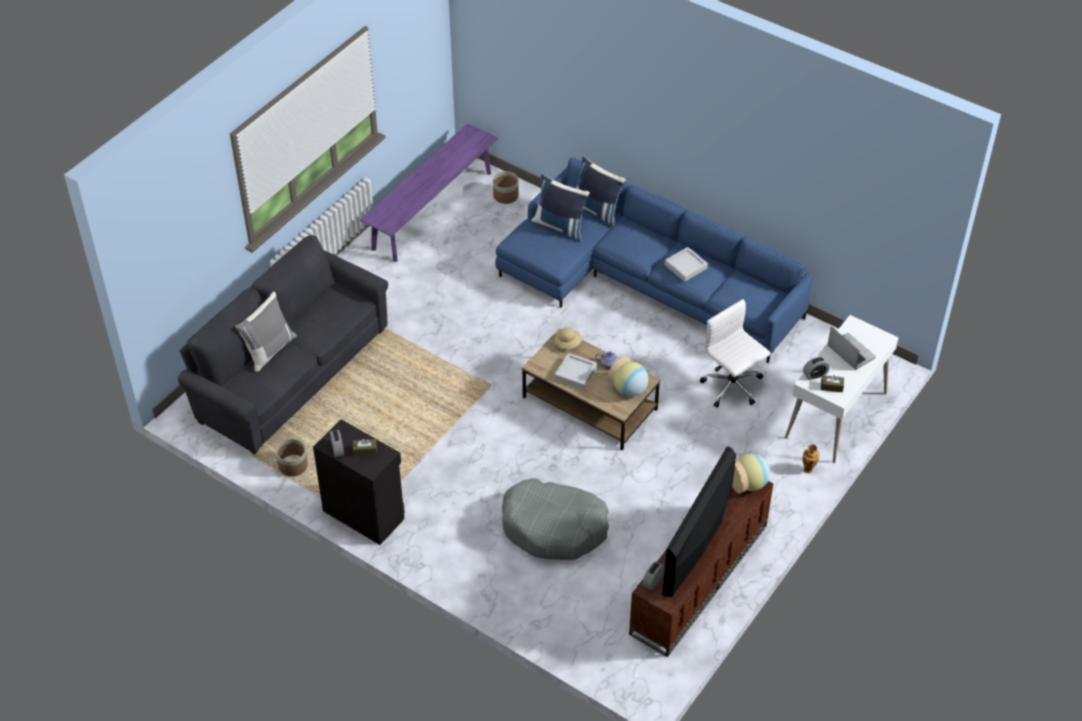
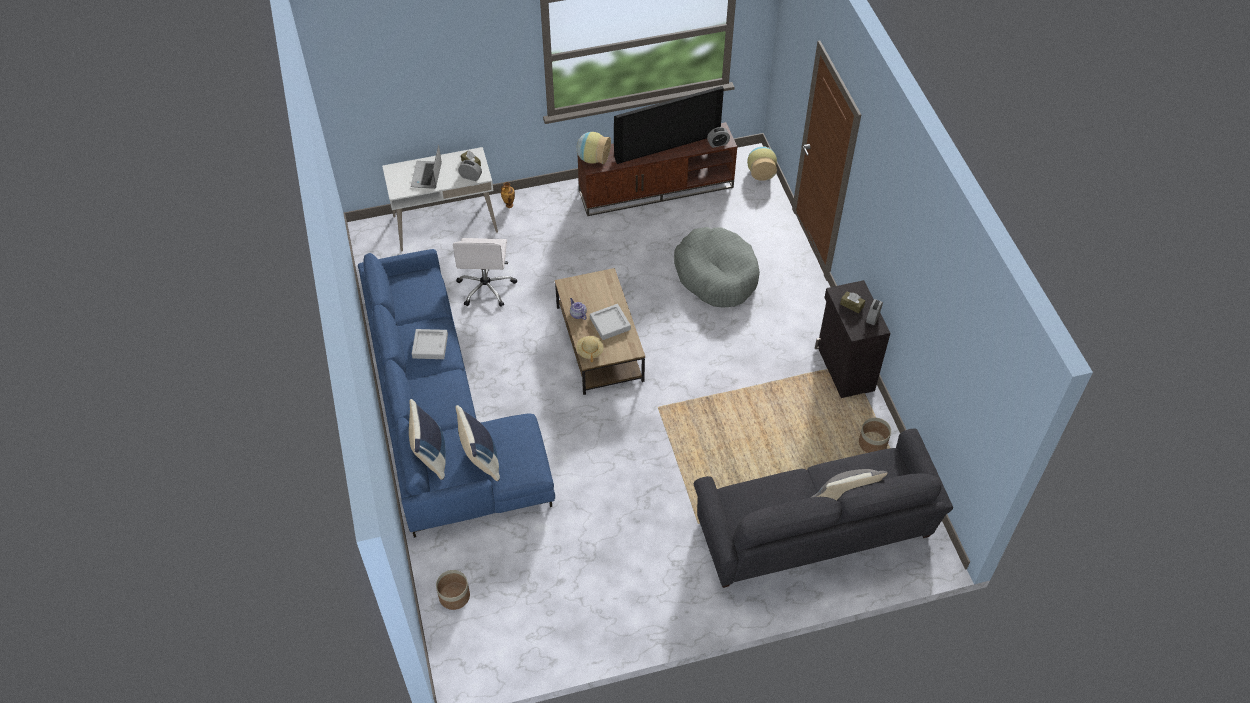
camera: 140 degrees left, 5 degrees up
(432, 210) = (537, 630): purple bench -> none
(629, 390) = (585, 286): vase -> vase (761, 172)

